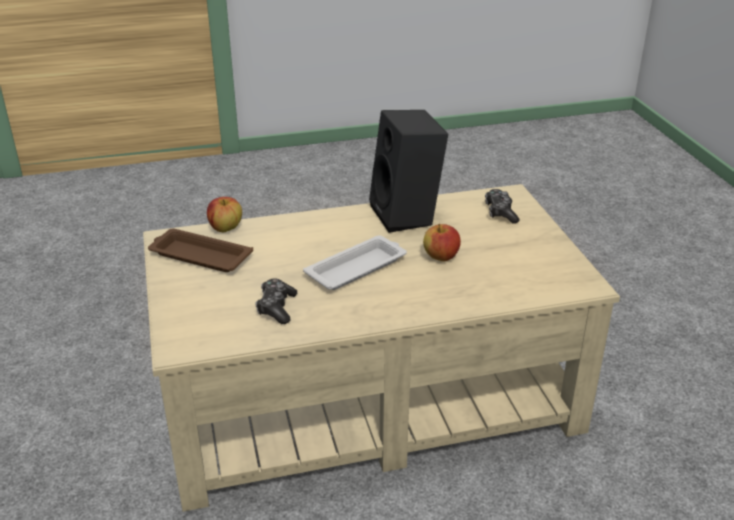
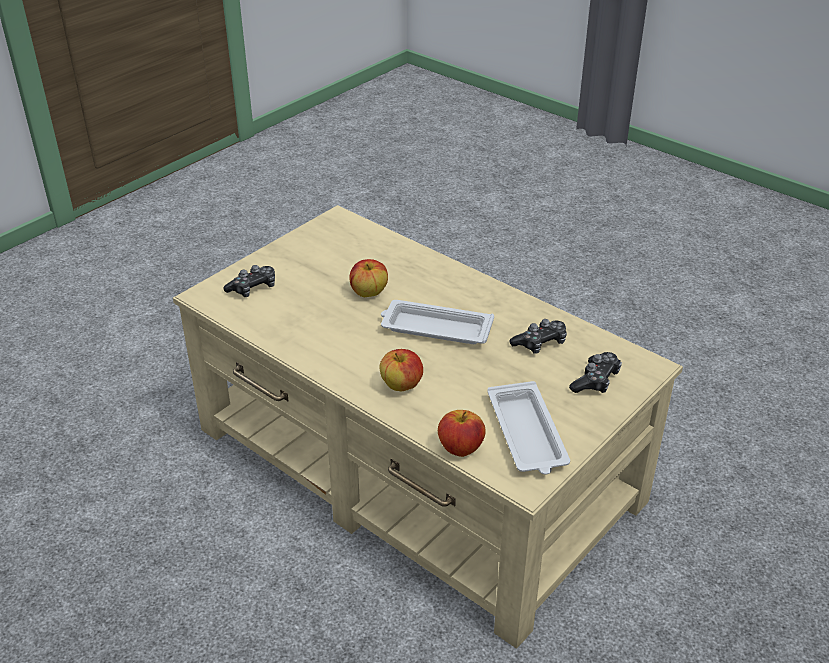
camera: 125 degrees left, 5 degrees up
(199, 256) = (527, 435): brown tray -> white tray
(201, 311) = (596, 380): none -> game controller
(311, 230) = (401, 385): none -> apple
(407, 215) = (311, 338): black speaker -> none

